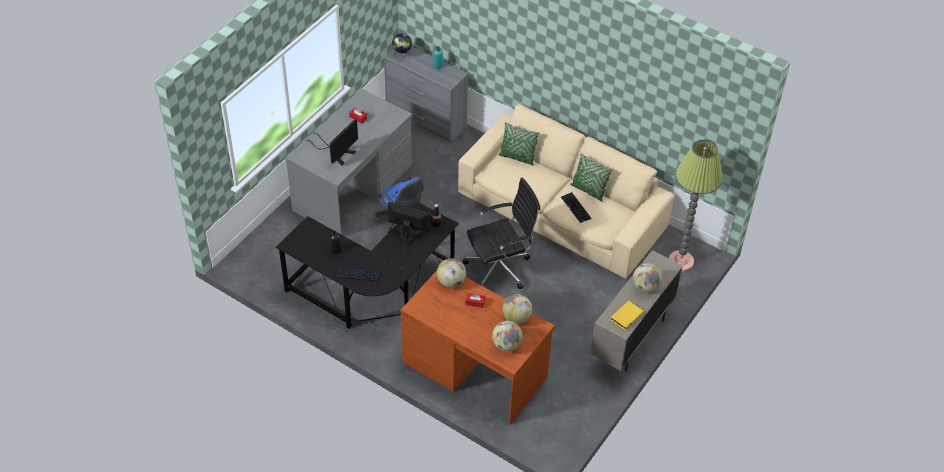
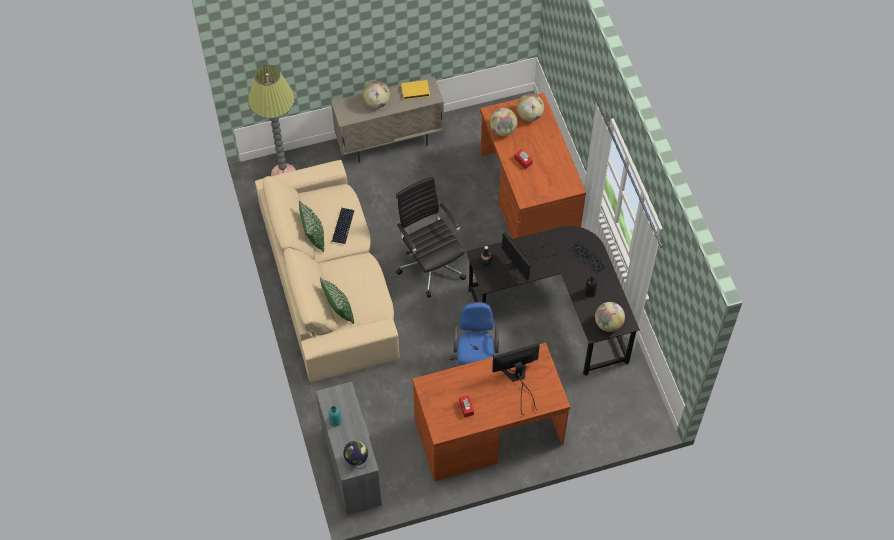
camera: 140 degrees left, 10 degrees up
(353, 188) = (487, 431): grey desk -> brown desk
(451, 282) = (526, 189): globe -> globe (608, 323)
(500, 268) = (430, 264): black office chair -> black office chair turned 45 degrees clockwise

